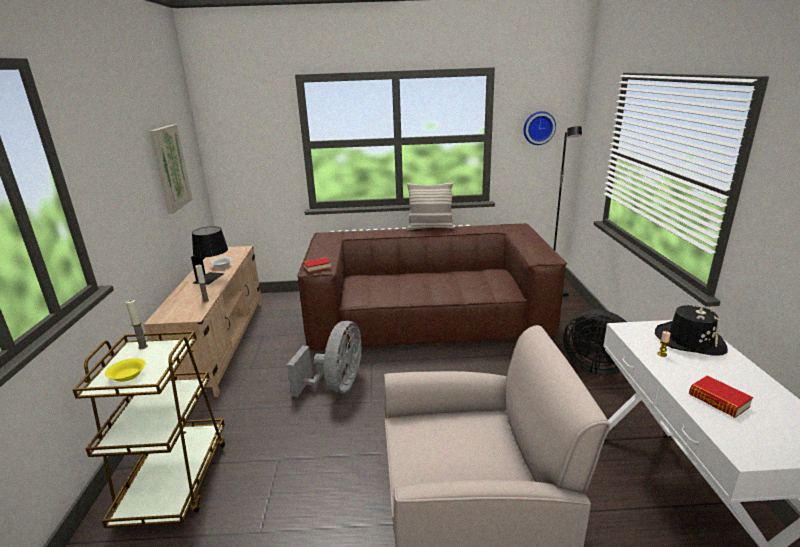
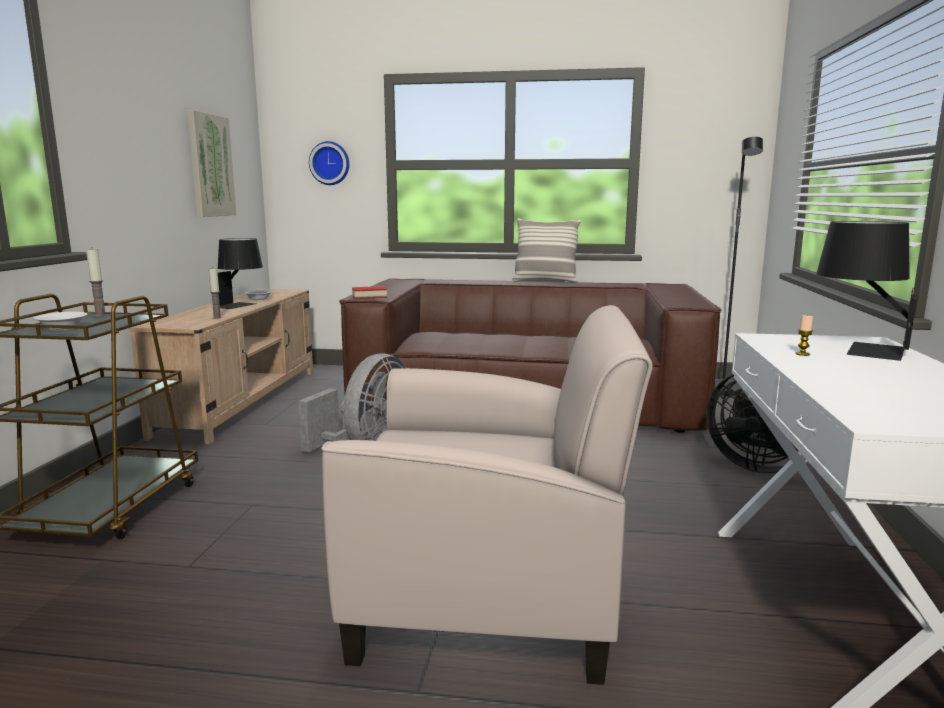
camera: 10 degrees right, 10 degrees down
(127, 376) = (62, 328): yellow bowl -> white bowl
(538, 128) = (707, 152): wall clock -> wall clock (330, 163)
(689, 340) = (857, 348): black hat -> black table lamp
(718, 401) = (865, 386): book -> none

